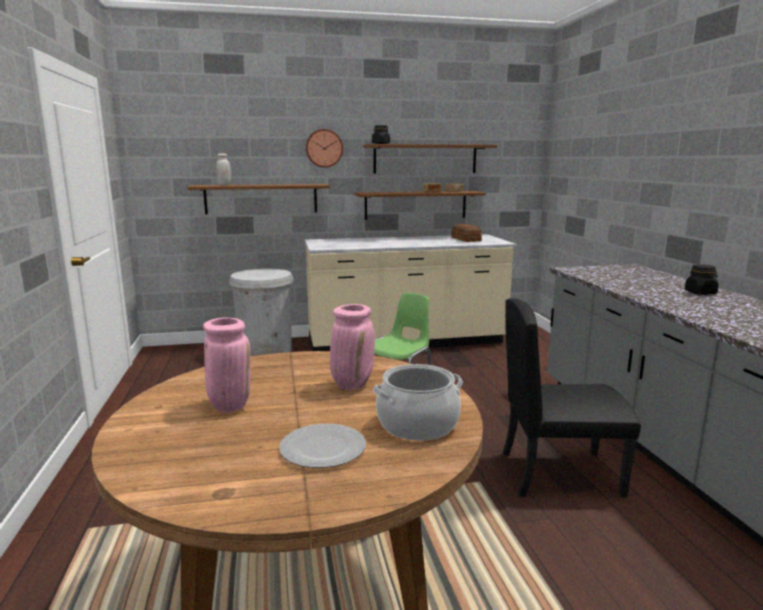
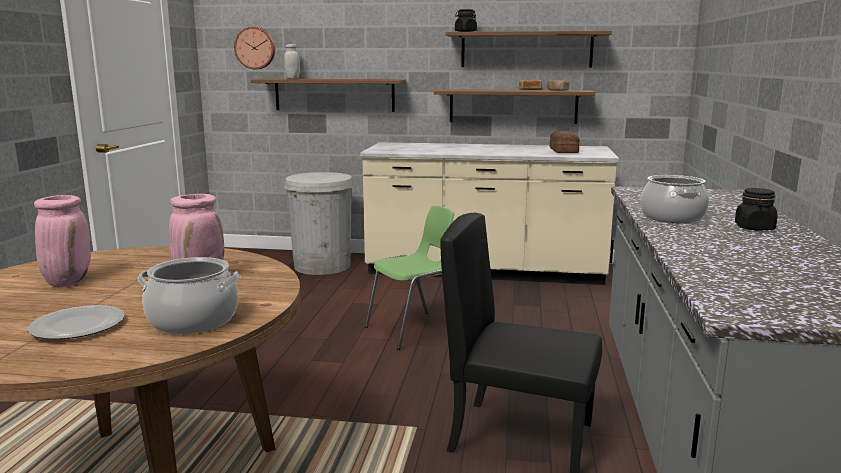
camera: 20 degrees right, 0 degrees up
(324, 148) = (404, 38): wall clock -> wall clock (255, 48)
(638, 289) = (672, 217): none -> cooking pot

